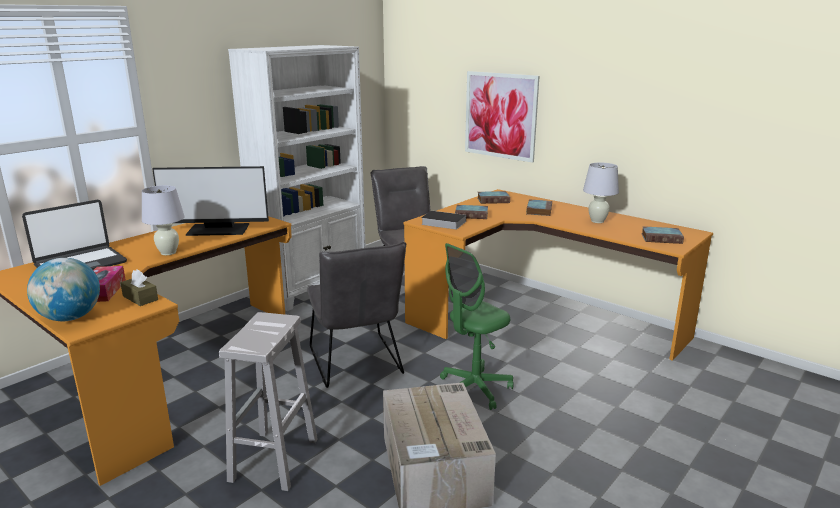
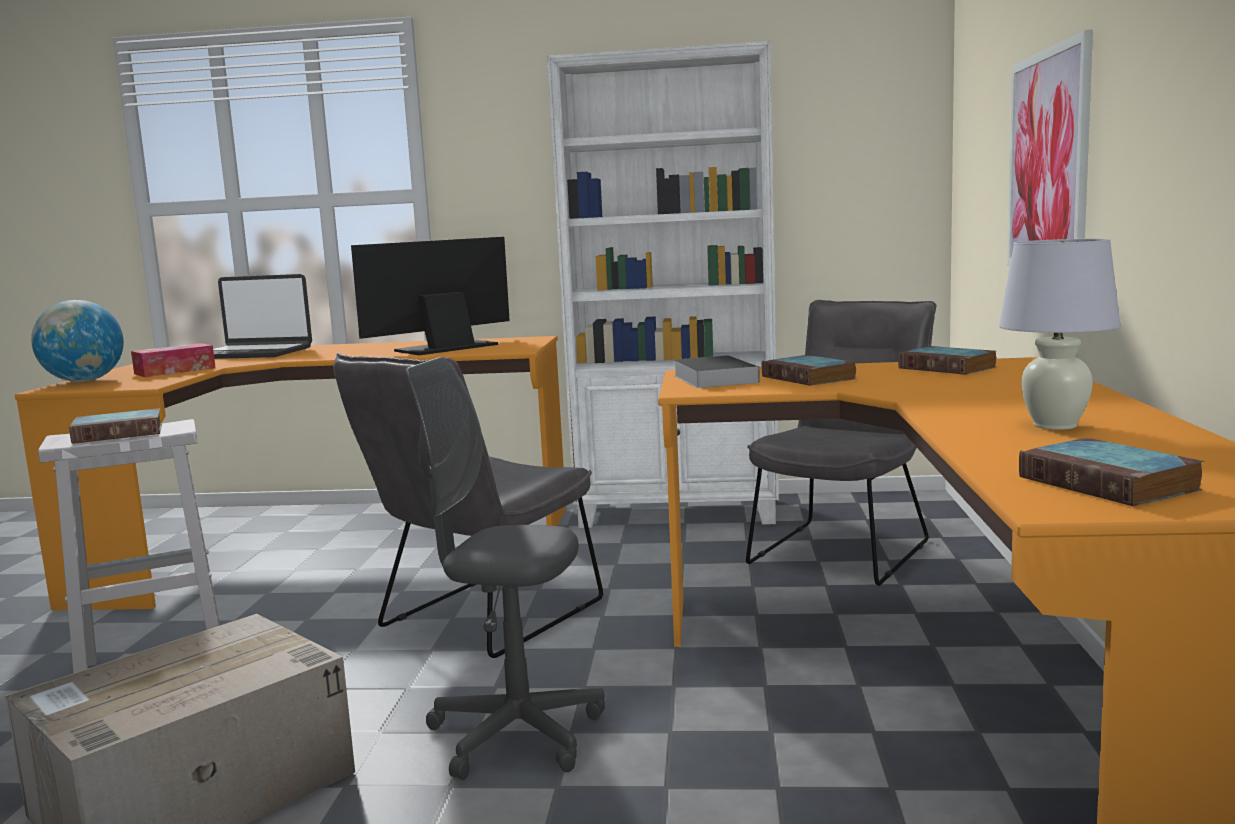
camera: 55 degrees right, 10 degrees down
(140, 298) = (163, 380): brown tissue box -> none
(168, 253) = (330, 356): white table lamp -> none
(218, 230) = (445, 348): monitor -> monitor turned 90 degrees clockwise
(474, 389) = (515, 735): green office chair -> grey office chair
(538, 210) = (982, 391): book -> book (121, 433)

